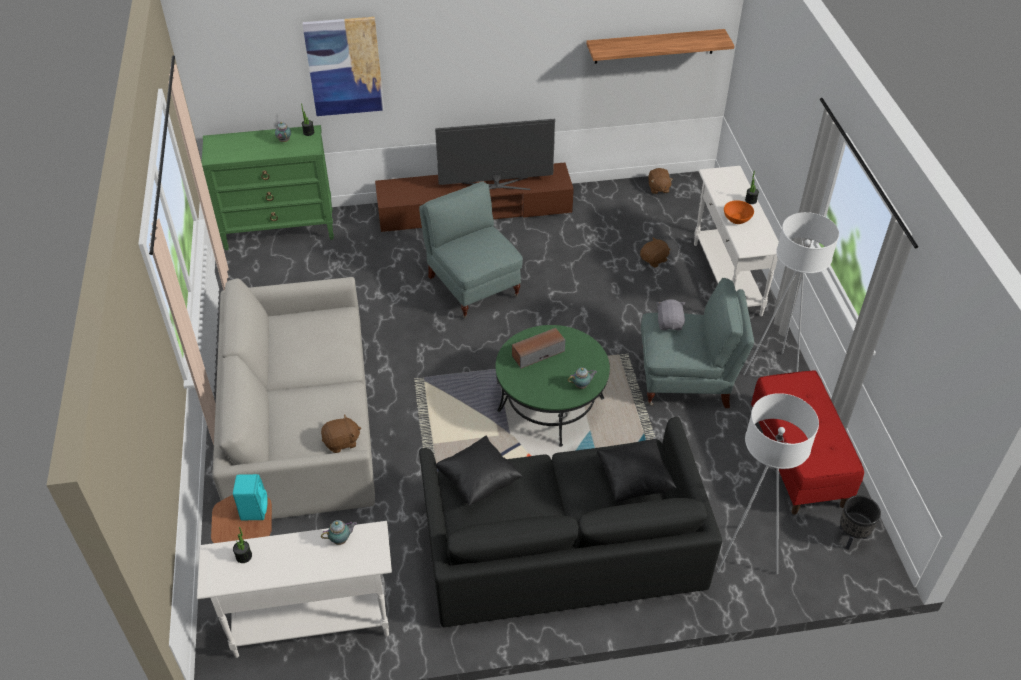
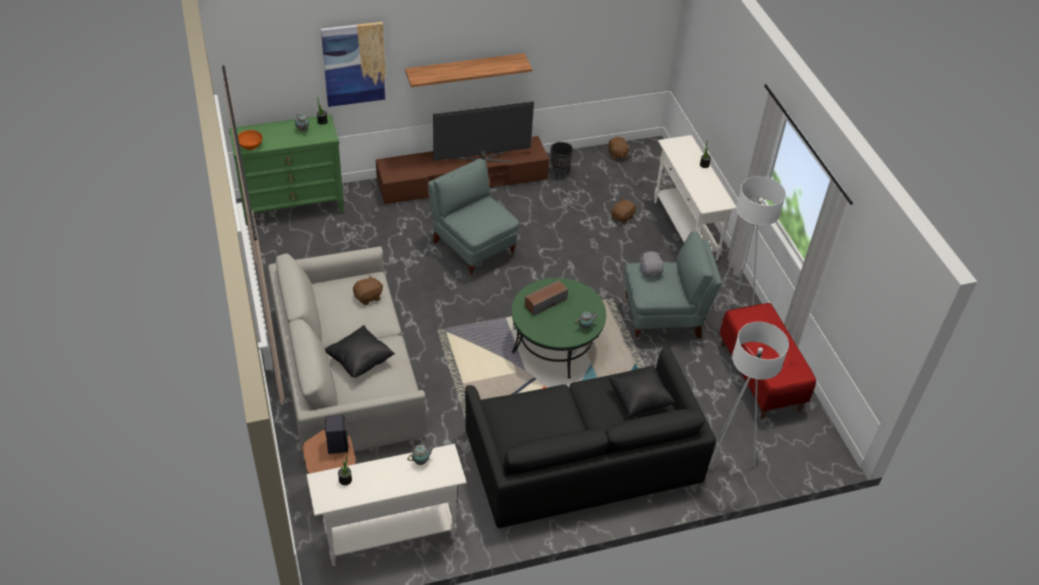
camera: 10 degrees left, 0 degrees up
(254, 509) = (337, 444): turquoise speaker -> black speaker
(342, 442) = (396, 386): brown plush toy -> brown plush toy (368, 297)
(478, 481) = (515, 409): black pillow -> black pillow (360, 361)
(654, 46) = (614, 36): shelf -> shelf (465, 70)
(737, 219) = (695, 181): orange bowl -> orange bowl (250, 145)
(850, 538) = (808, 434): black planter -> black planter (559, 173)

